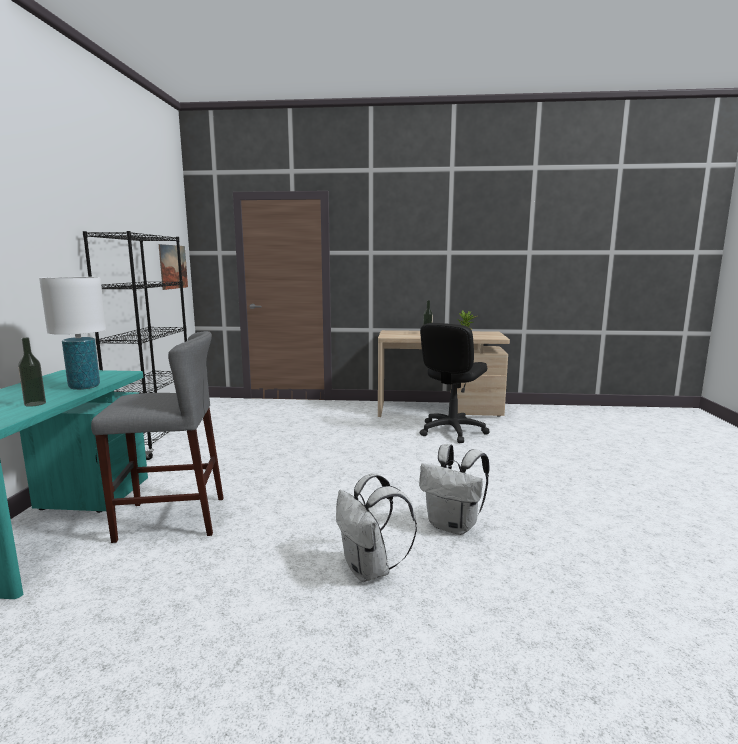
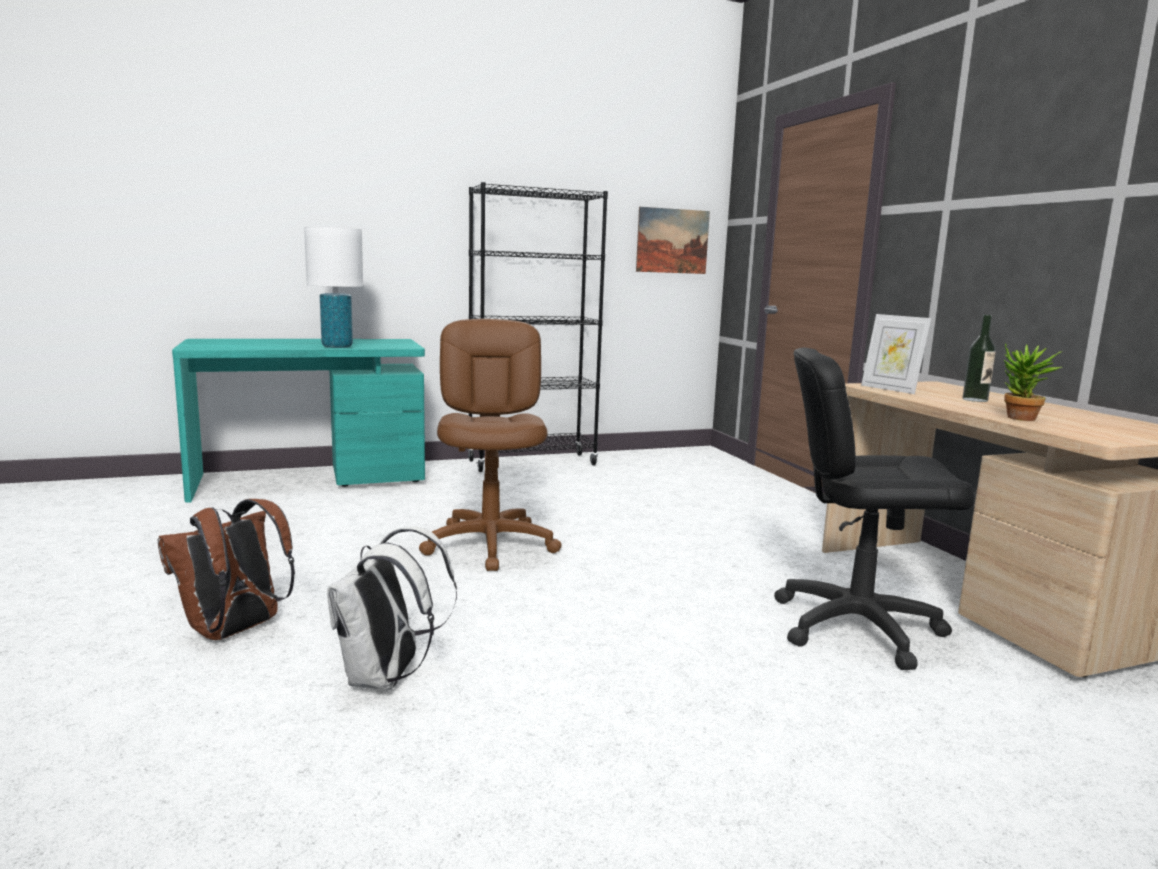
camera: 65 degrees right, 0 degrees up
(35, 404) = (267, 346): bottle -> none
(171, 518) = (340, 512): grey stool -> none
(300, 478) = (491, 545): none -> brown office chair
(370, 570) = (234, 631): white backpack -> brown backpack
(398, 336) = (890, 389): none -> picture frame

